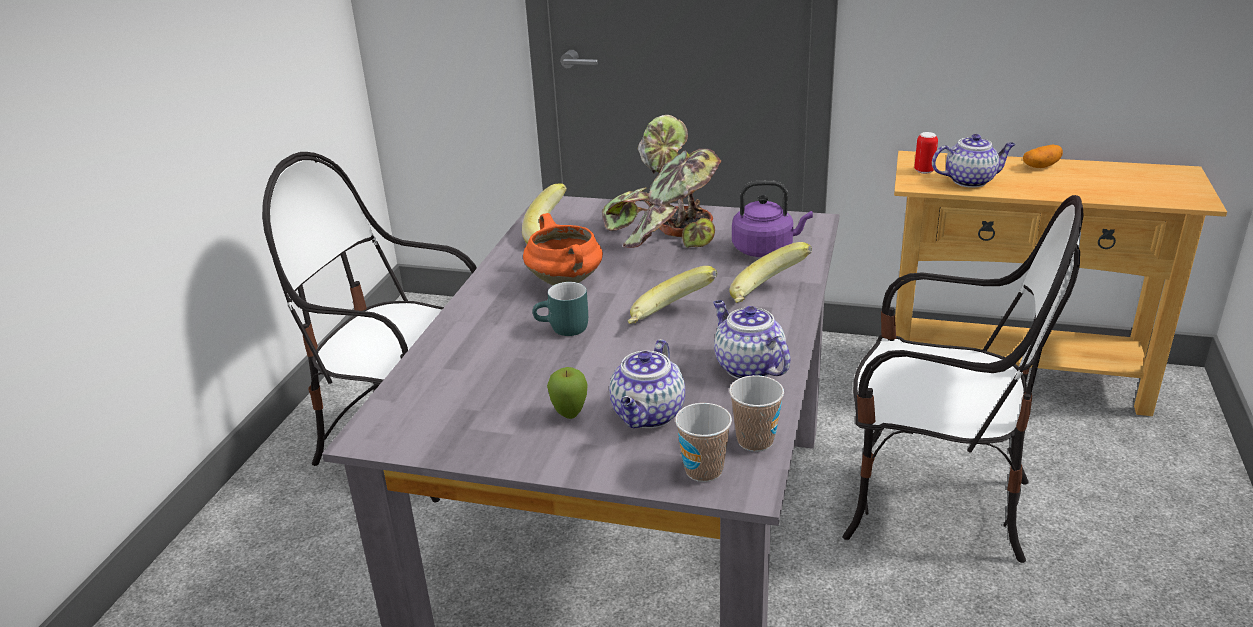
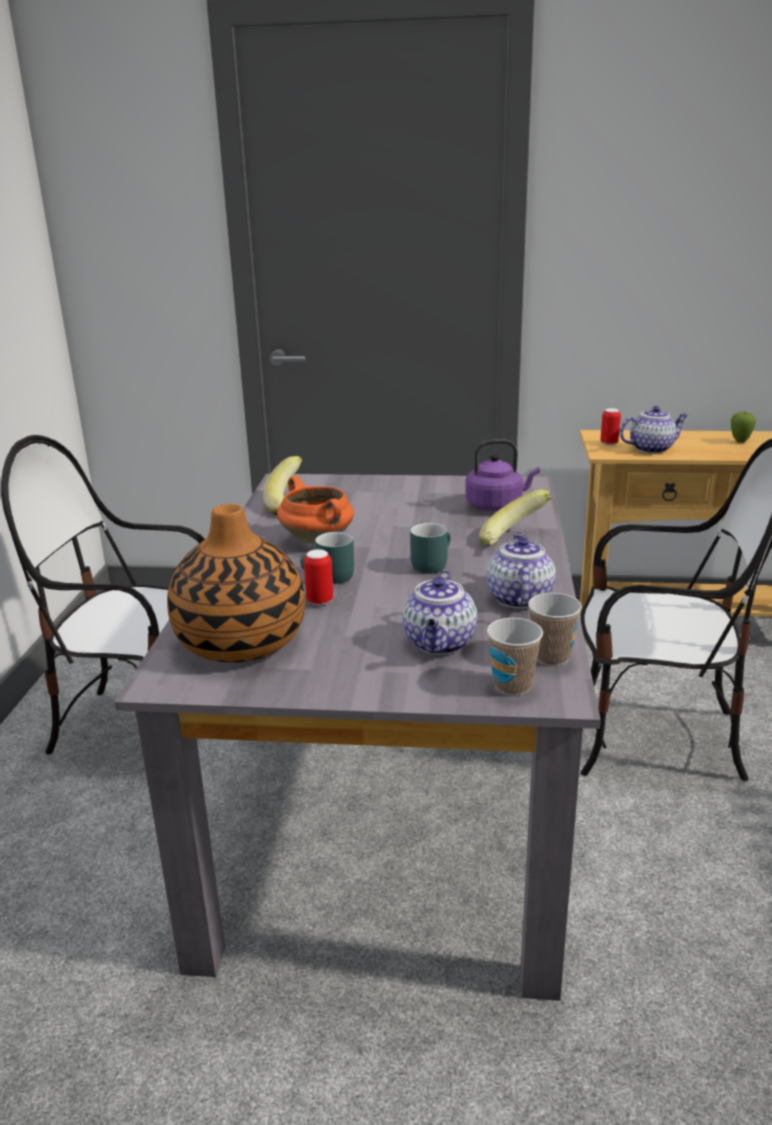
camera: 10 degrees left, 5 degrees down
(454, 397) = (240, 642): none -> vase
(545, 355) = (320, 601): none -> can
(570, 415) = (362, 649): apple -> apple (740, 442)
(662, 240) = (398, 503): potted plant -> none
(670, 319) = (430, 564): banana -> turquoise mug
(747, 367) = (518, 598): teapot -> teapot turned 45 degrees clockwise
(1041, 166) = (706, 436): potato -> none

